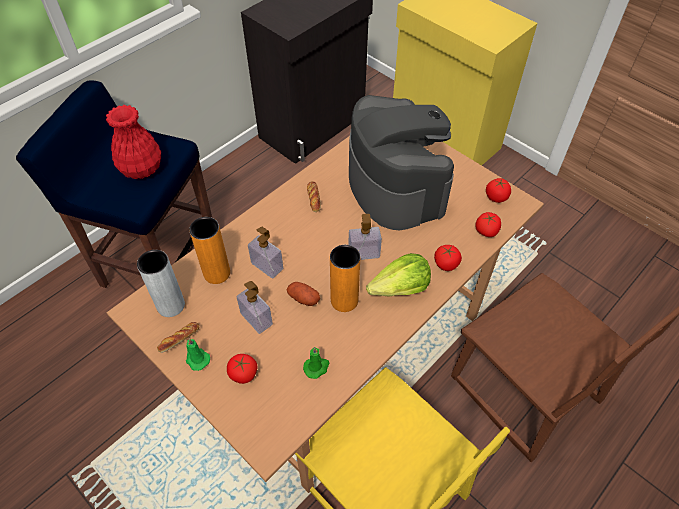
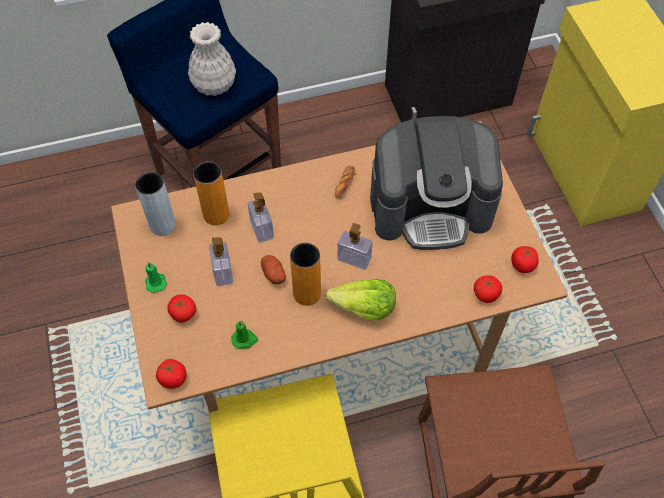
camera: 30 degrees right, 5 degrees up
(141, 168) = (213, 84): red vase -> white vase
(179, 339) = (152, 257): bread -> none
(396, 185) = (431, 206): coffee machine -> coffee machine turned 75 degrees clockwise
(446, 264) = (423, 306): tomato -> tomato (173, 378)

